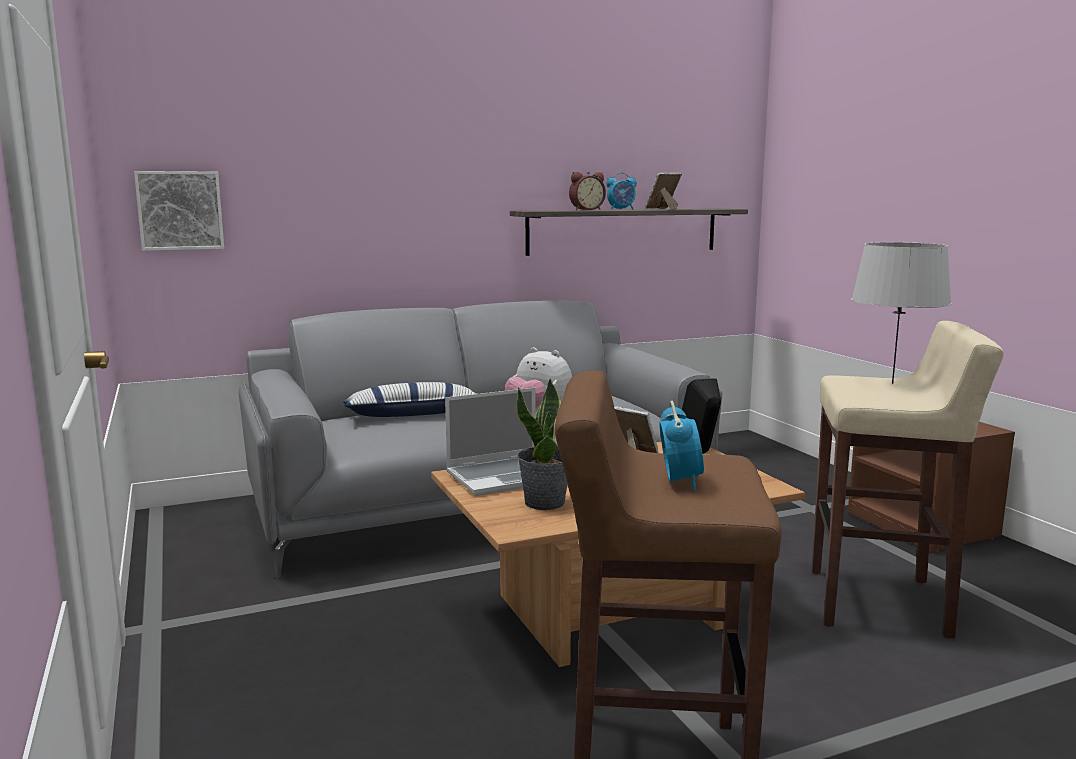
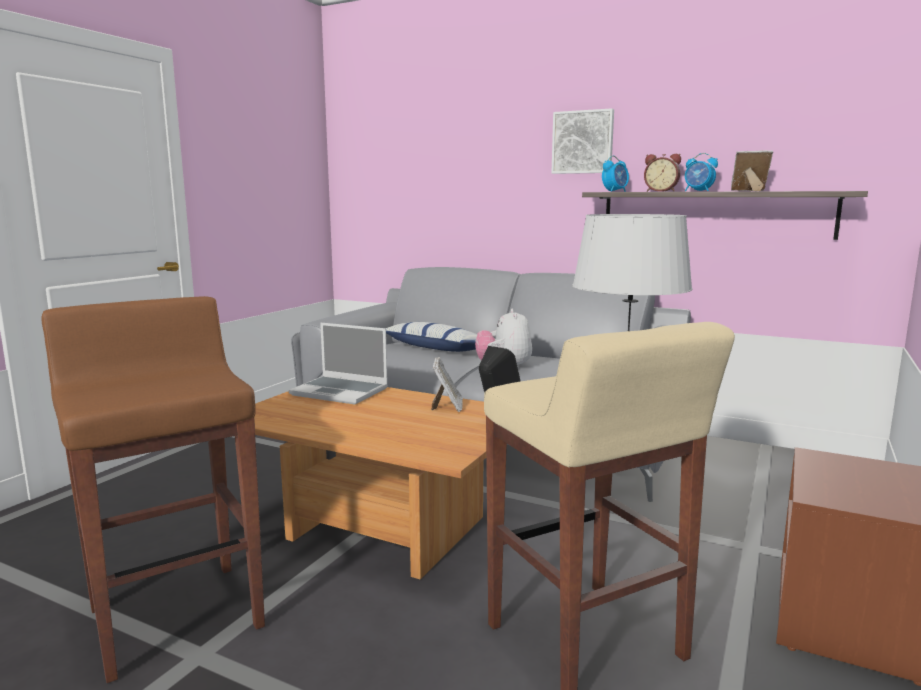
camera: 50 degrees right, 0 degrees up
(180, 210) = (365, 191): picture -> picture (583, 142)
(545, 503) = (303, 411): potted plant -> none
(679, 481) = (147, 384): alarm clock -> alarm clock (615, 191)

